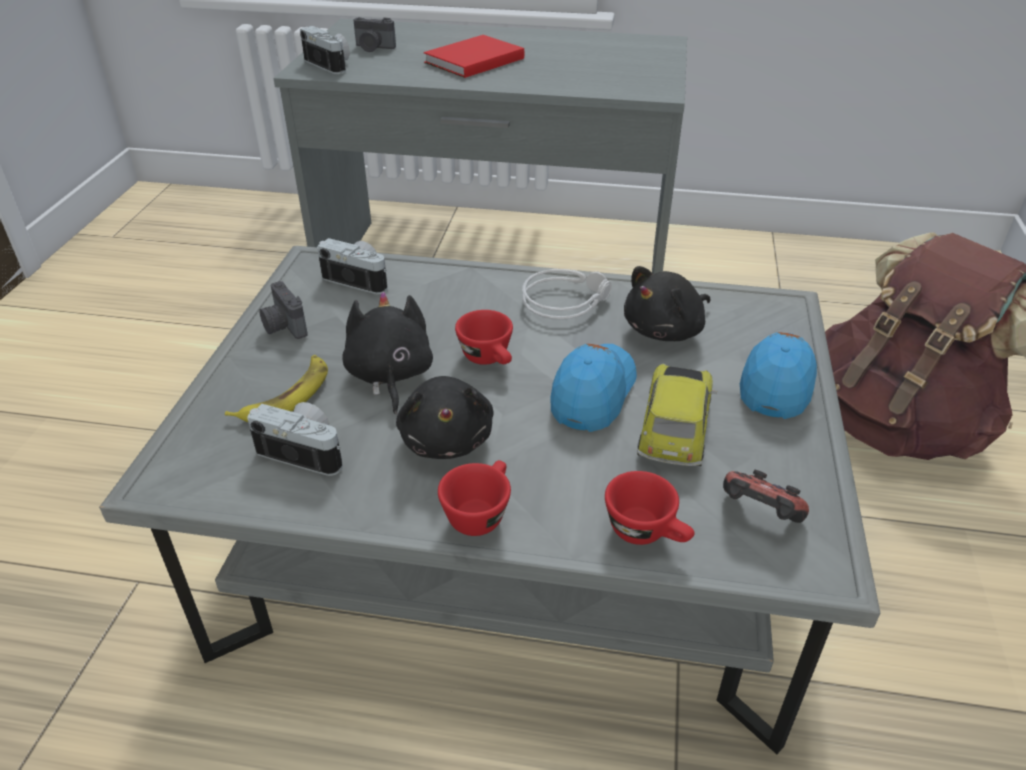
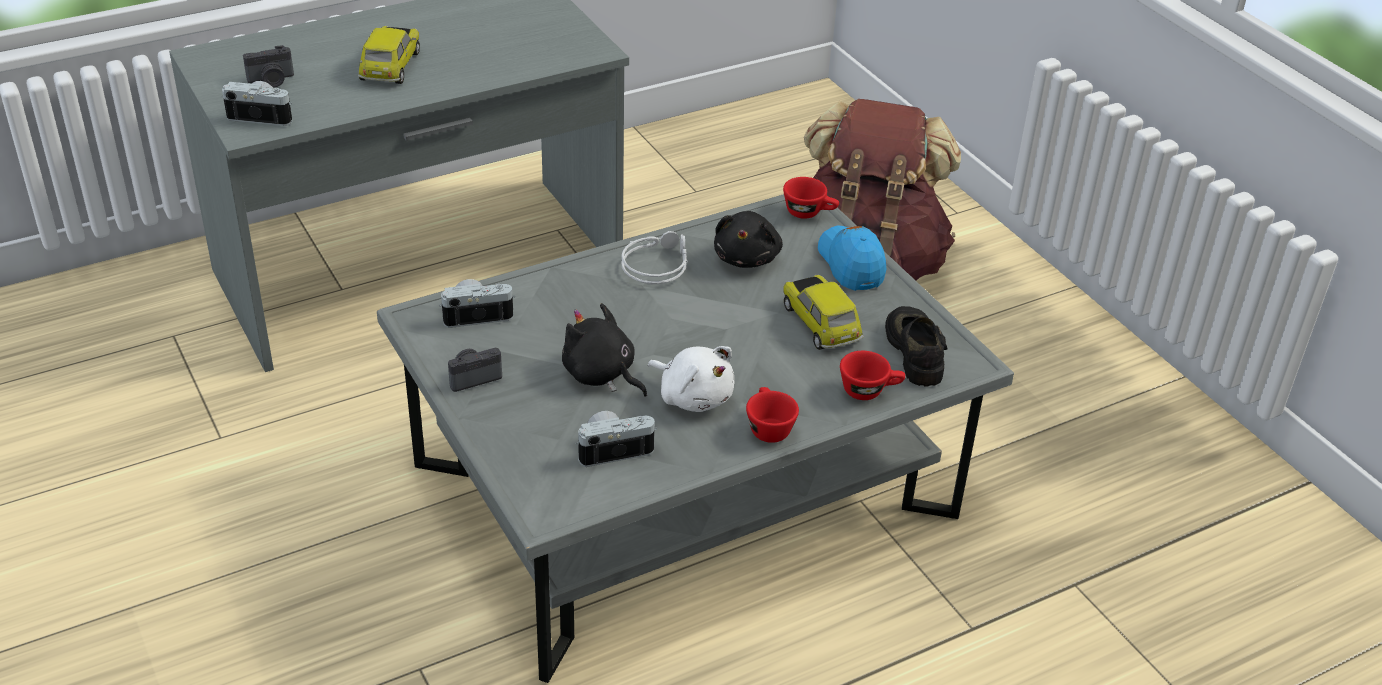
camera: 40 degrees left, 0 degrees up
(283, 326) = (473, 377): camera -> camera turned 135 degrees clockwise
(286, 396) = (548, 422): banana -> none
(447, 439) = (693, 396): black plush toy -> white plush toy
(471, 61) = (391, 66): red book -> toy car
(490, 359) = (655, 331): red cup -> red cup (809, 212)
(593, 393) = (749, 324): blue cap -> none
(758, 516) = (916, 352): game controller -> black shoe

